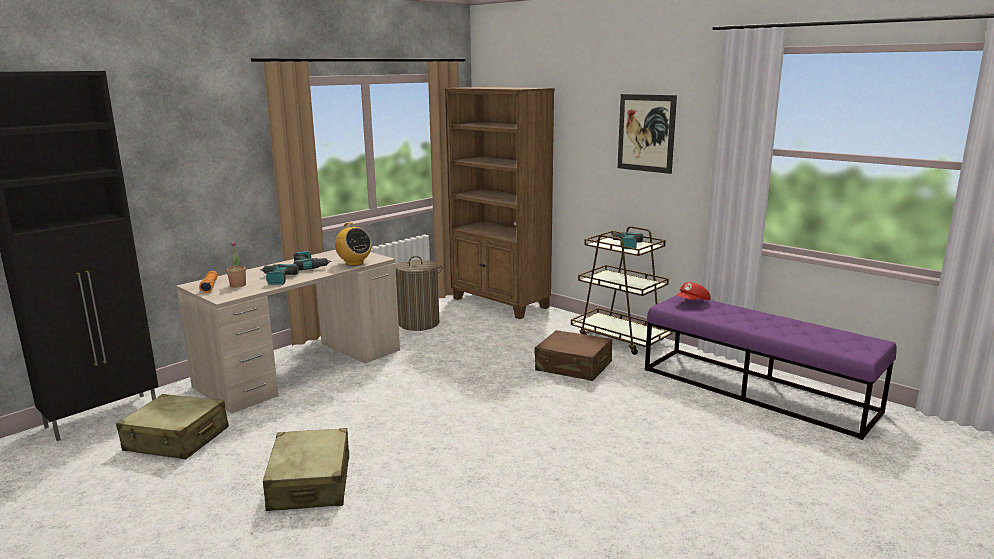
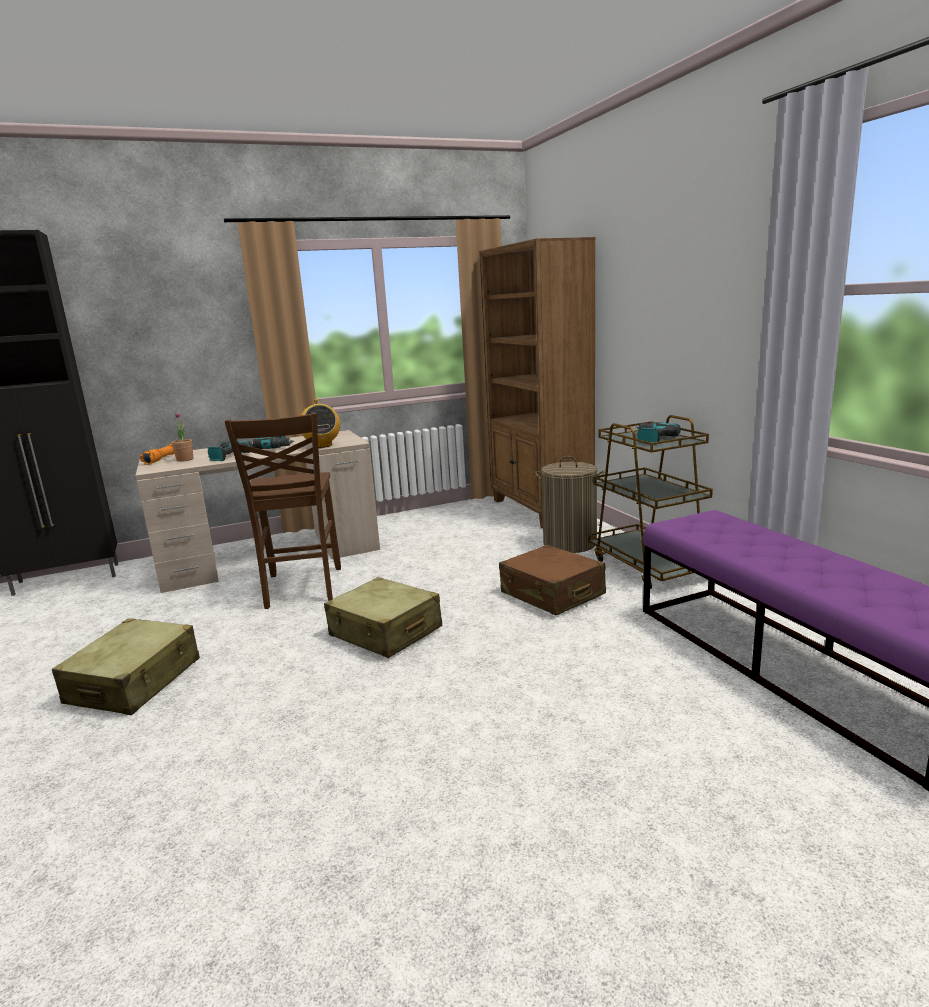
camera: 25 degrees right, 0 degrees up
(176, 440) = (89, 611): beige suitcase -> beige suitcase (385, 632)
(368, 390) = (301, 588): none -> brown chair
(419, 323) = (430, 523): laundry basket -> laundry basket (570, 543)
(646, 133) = (690, 282): picture -> none
(692, 302) = (717, 523): red cap -> none

